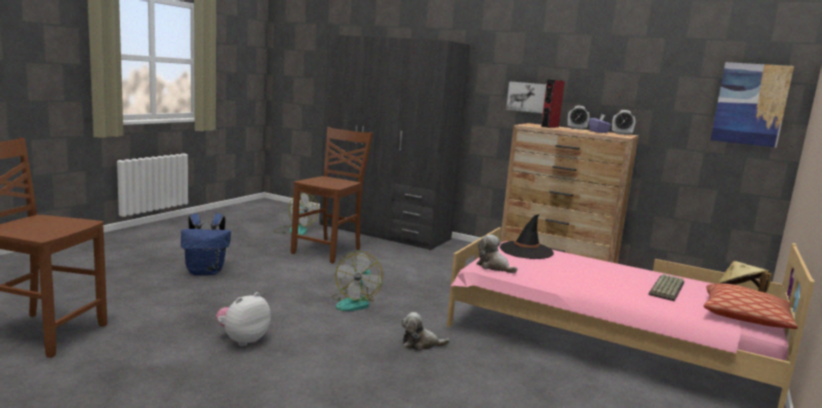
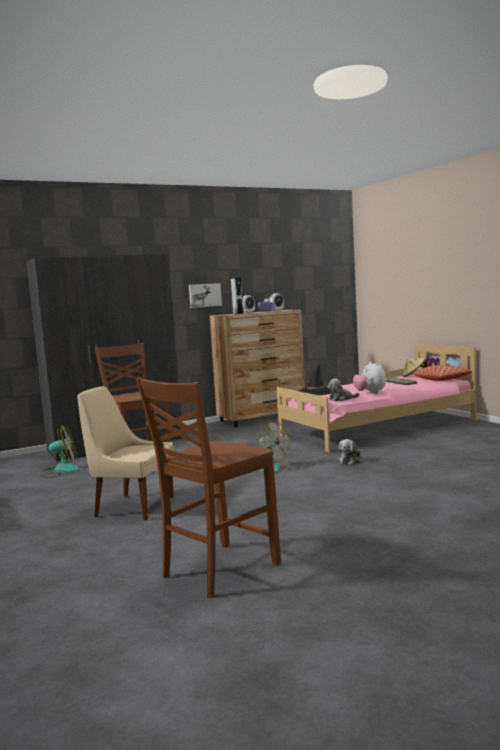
camera: 55 degrees left, 5 degrees down
(206, 272) = (132, 507): blue backpack -> beige chair
(243, 340) = (303, 502): plush toy -> plush toy (370, 393)
(549, 127) = (238, 313): red speaker -> grey speaker
(750, 104) = (330, 279): picture -> none

